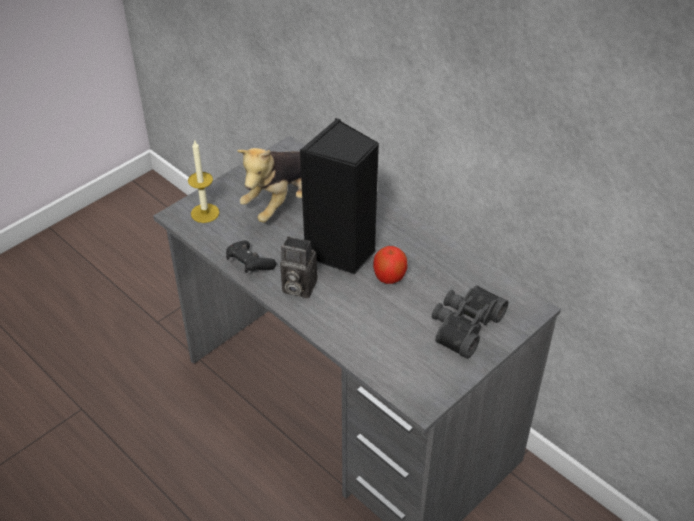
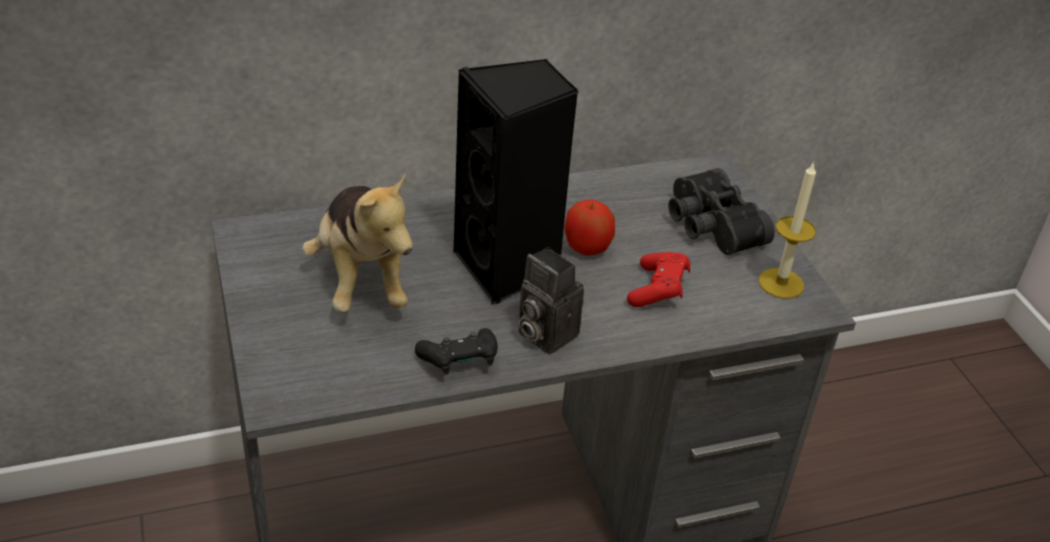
camera: 65 degrees left, 5 degrees down
(205, 213) = (301, 369): candle -> candle (781, 283)
(297, 287) = (543, 333): camera -> camera turned 90 degrees clockwise
(375, 322) = (658, 290): none -> red game controller

